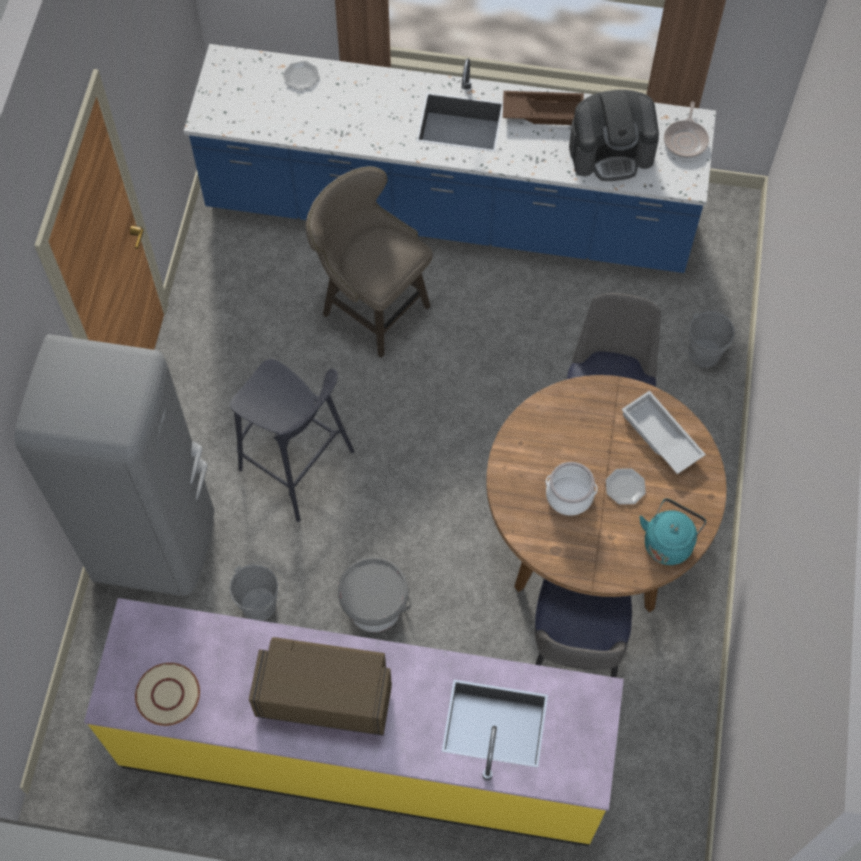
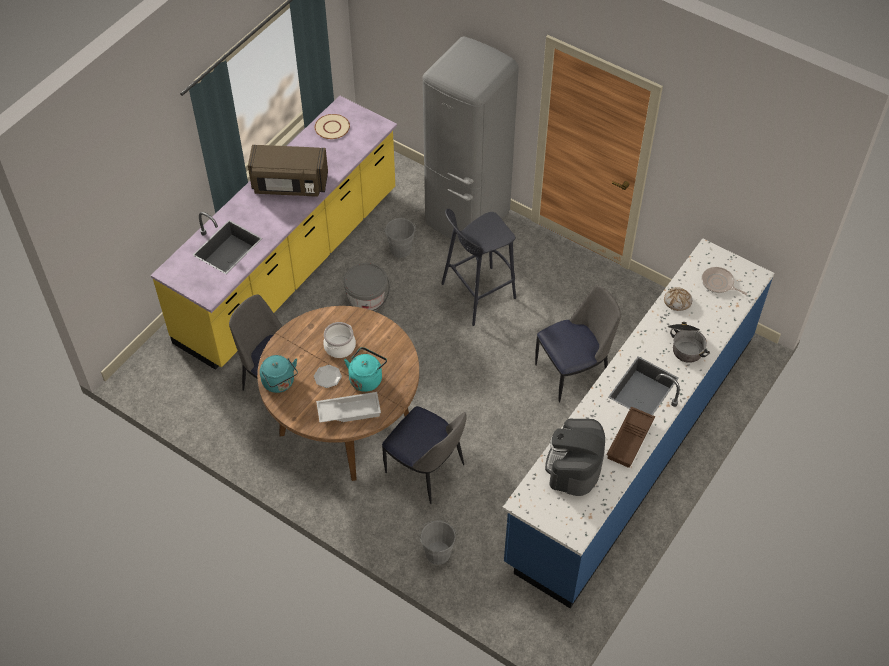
camera: 115 degrees right, 10 degrees down
(301, 76) = (723, 312): plate -> none
(307, 126) = (677, 301): none -> bread
(325, 696) = (289, 185): brown microwave -> brown microwave turned 60 degrees clockwise
(372, 307) = (573, 372): beige stool -> chair
(374, 99) = (685, 345): none -> cooking pot
(600, 439) = (366, 378): none -> turquoise kettle
(686, 140) = (563, 520): frying pan -> frying pan (719, 283)

